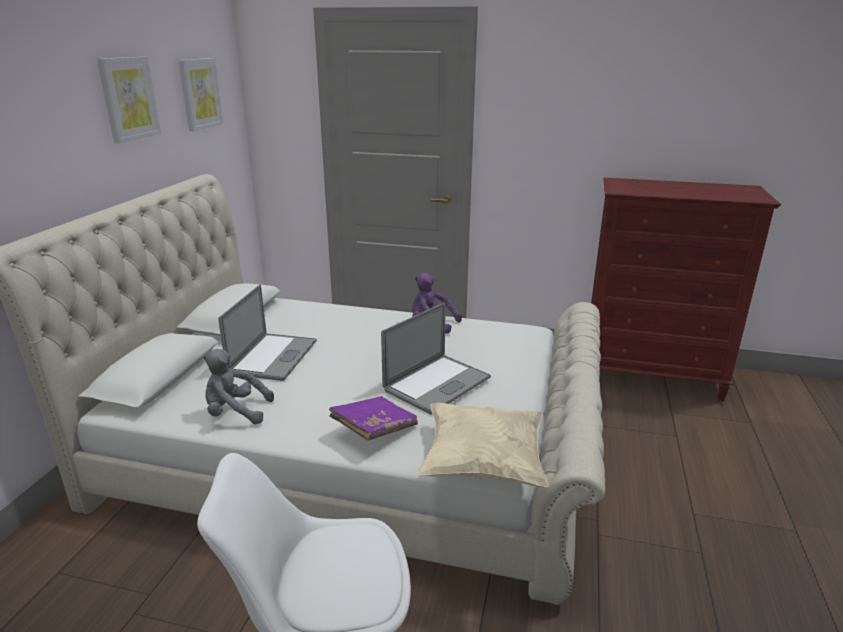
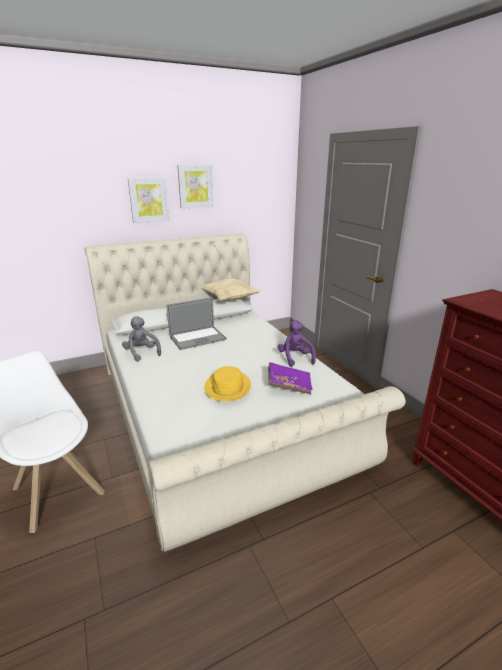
camera: 50 degrees right, 0 degrees up
(200, 93) = (254, 187): picture -> picture (148, 200)
(374, 428) = (163, 389): purple book -> purple book (289, 385)
(437, 384) = (228, 386): laptop -> yellow hat
(482, 464) = (166, 435): beige pillow -> beige pillow (229, 299)

